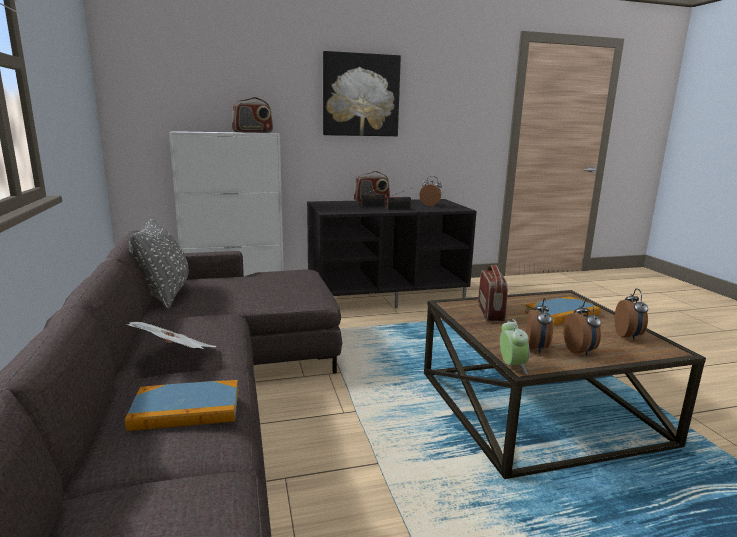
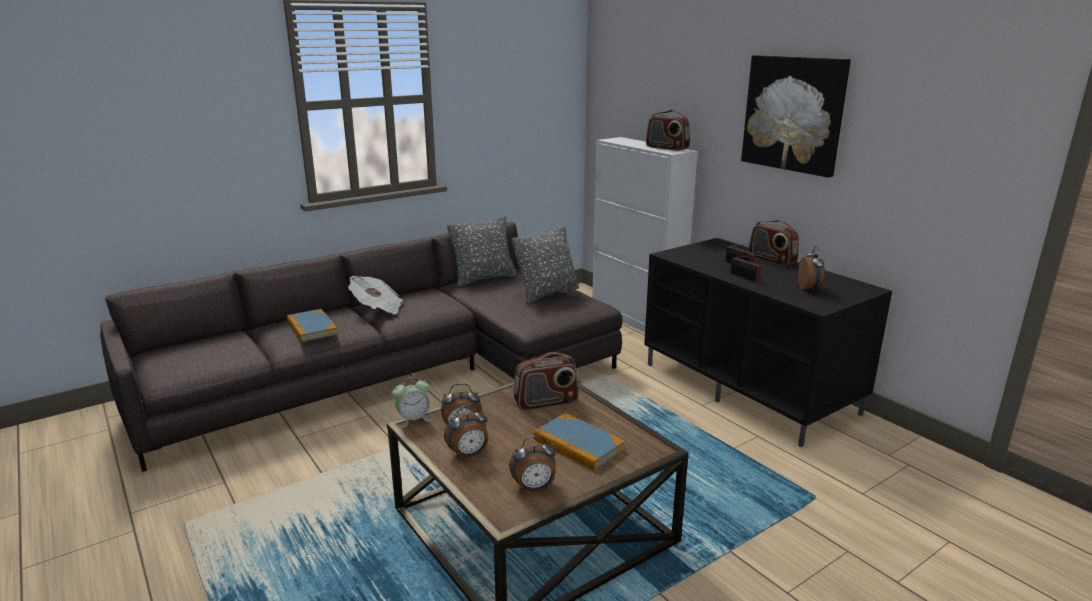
camera: 70 degrees right, 5 degrees up
(257, 279) = (547, 294): none -> grey pillow

